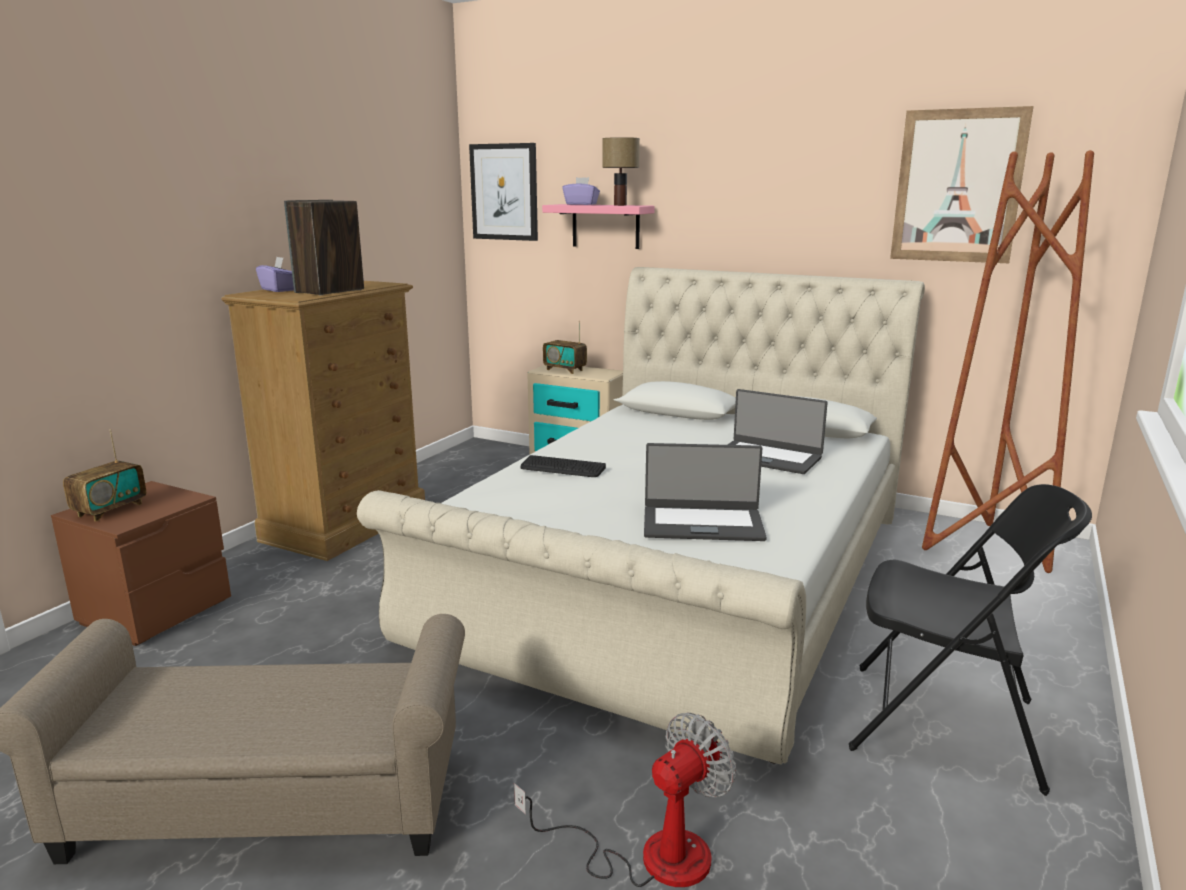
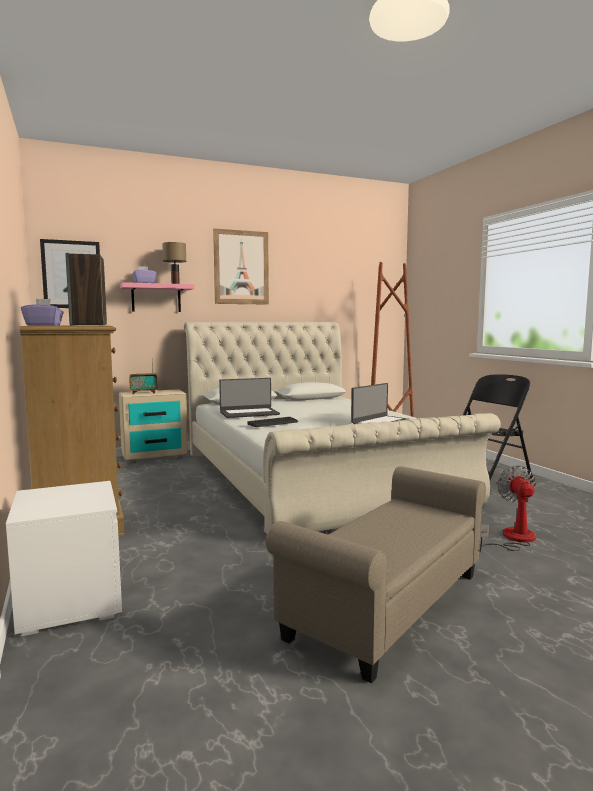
camera: 50 degrees left, 10 degrees down
(110, 510) = (53, 506): radio -> none
(153, 611) = (68, 602): brown nightstand -> white nightstand
(768, 457) = (331, 406): laptop -> laptop (249, 413)
(958, 186) = (339, 279): picture -> picture (241, 267)

